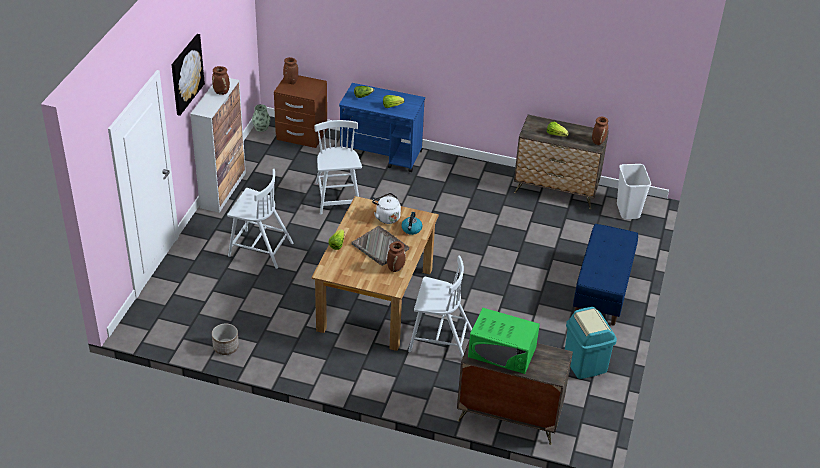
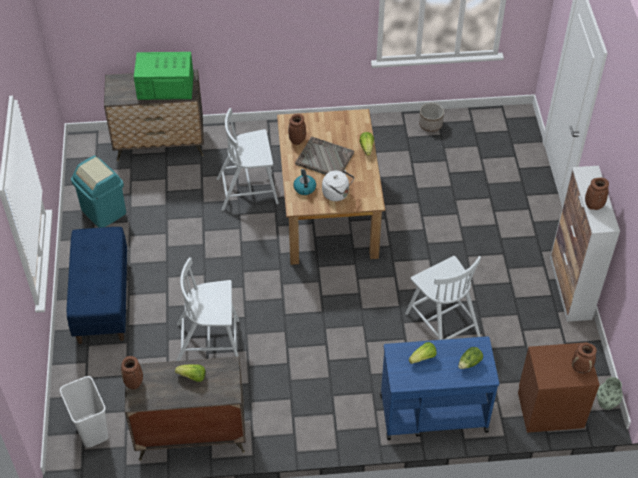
camera: 160 degrees right, 10 degrees up
(186, 74) = (612, 132): picture -> none
(259, 249) = (475, 228): white chair -> white chair (209, 341)

